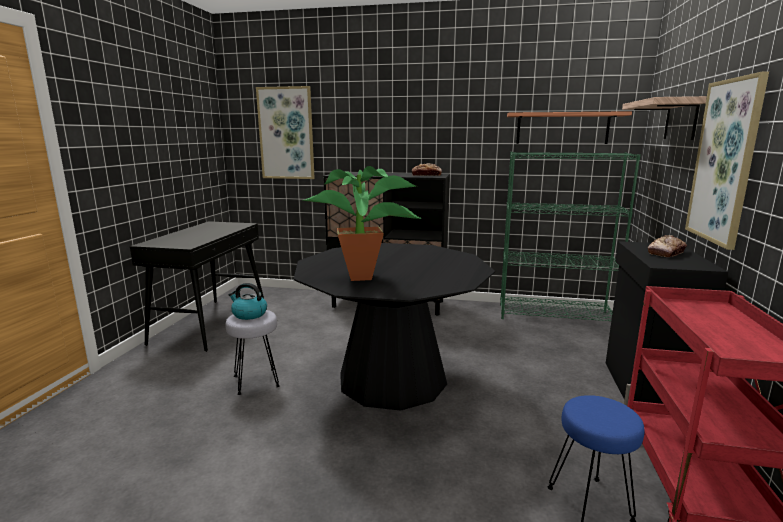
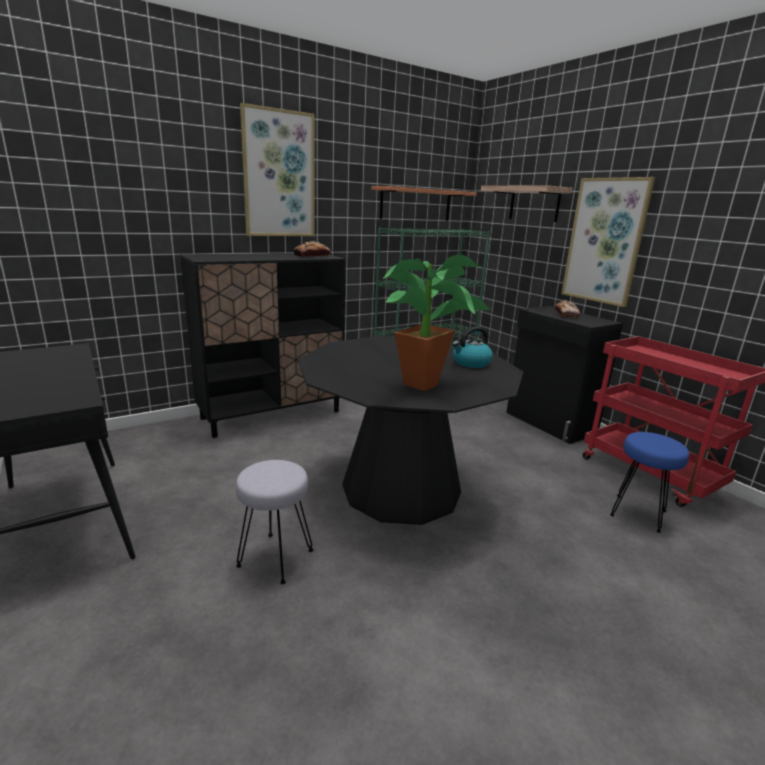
camera: 45 degrees left, 5 degrees up
(249, 314) = (265, 473): kettle -> kettle (471, 363)
(286, 133) = (81, 195): picture -> picture (279, 175)

